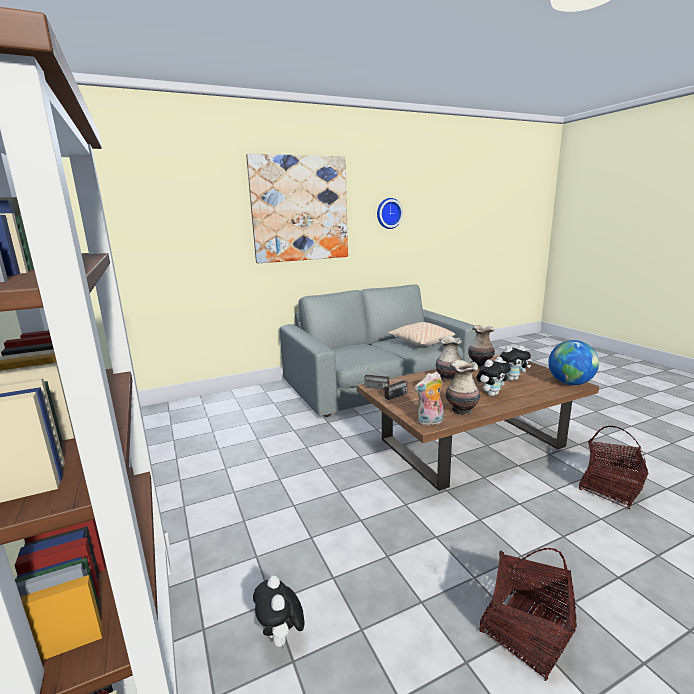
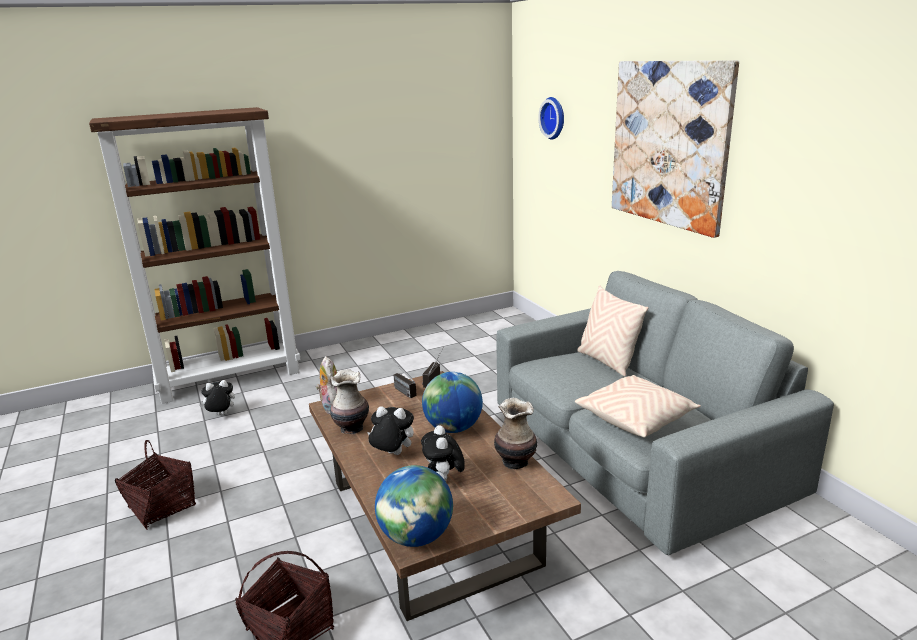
camera: 90 degrees right, 5 degrees up
(342, 348) = (607, 362): none -> beige pillow
(388, 213) = (808, 177): wall clock -> wall clock (554, 118)
(448, 378) = (453, 428): vase -> globe
(491, 394) = (392, 454): plush toy -> plush toy turned 135 degrees clockwise

